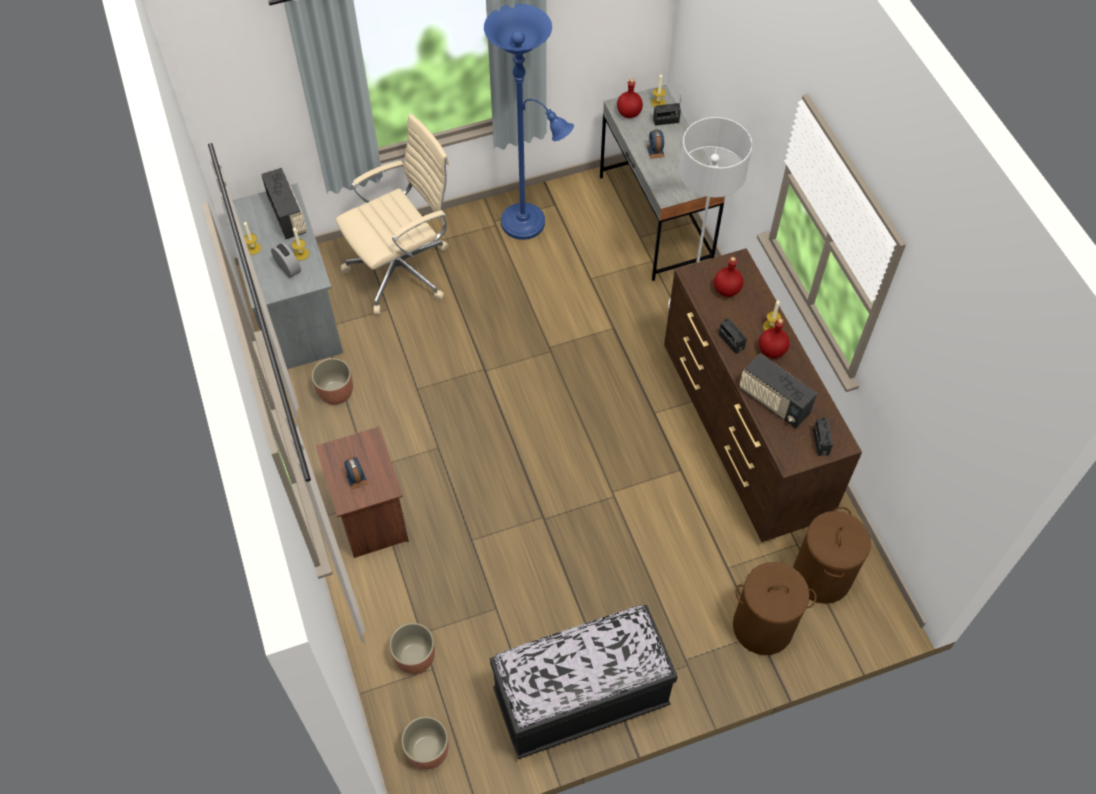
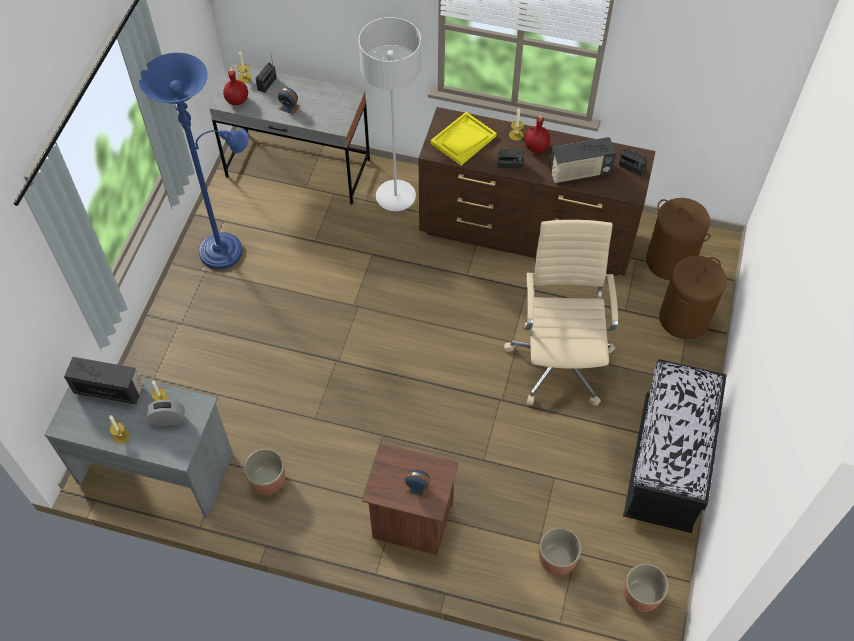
camera: 55 degrees left, 0 degrees up
(403, 270) = (189, 361): beige office chair -> beige office chair (560, 359)
(726, 290) = (463, 140): red bottle -> yellow tray

